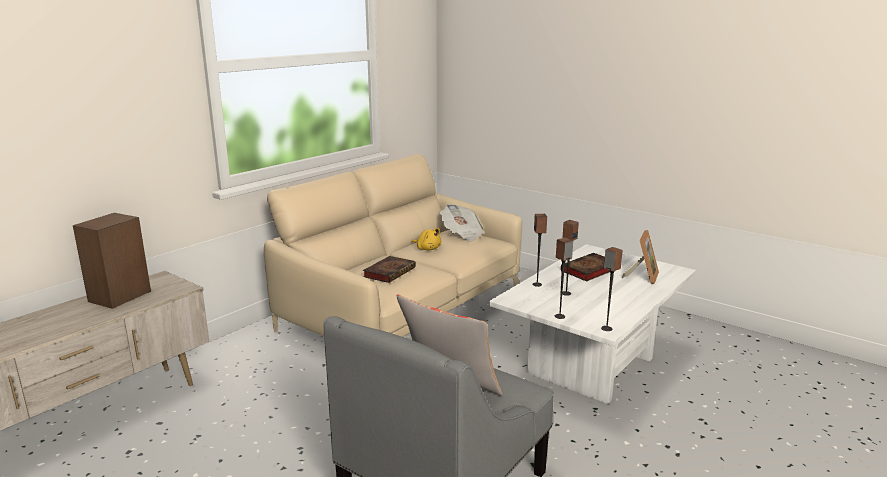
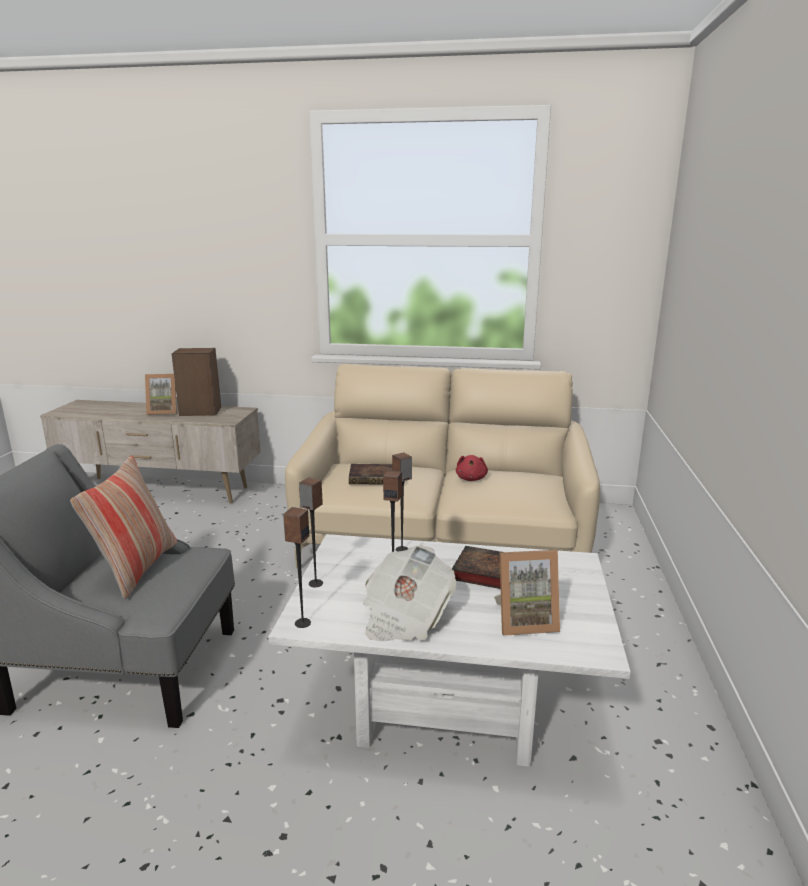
camera: 60 degrees right, 0 degrees up
(75, 314) = (164, 411): none -> picture frame
(427, 249) = (471, 478): yellow plush toy -> red plush toy
(462, 234) = (535, 481): newspaper -> newspaper (405, 617)

